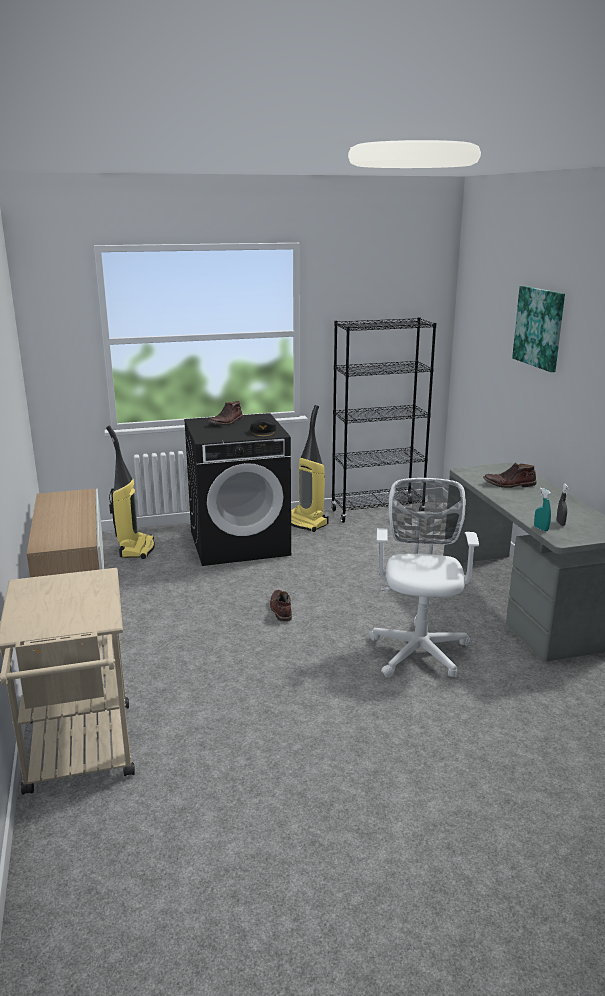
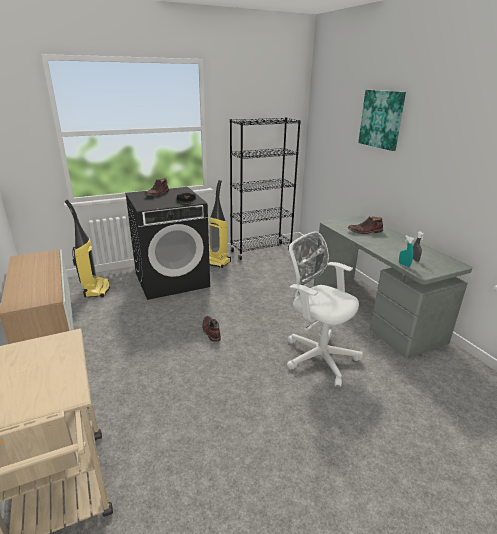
camera: 10 degrees left, 5 degrees up
(419, 649) = (317, 356): white office chair -> white office chair turned 45 degrees counterclockwise

